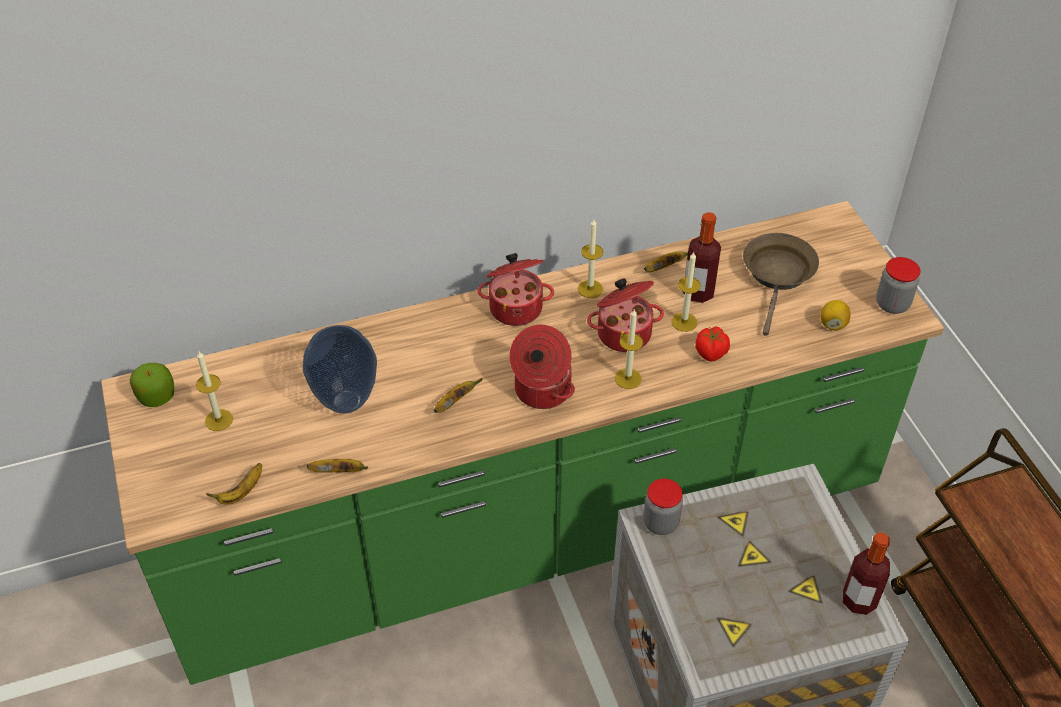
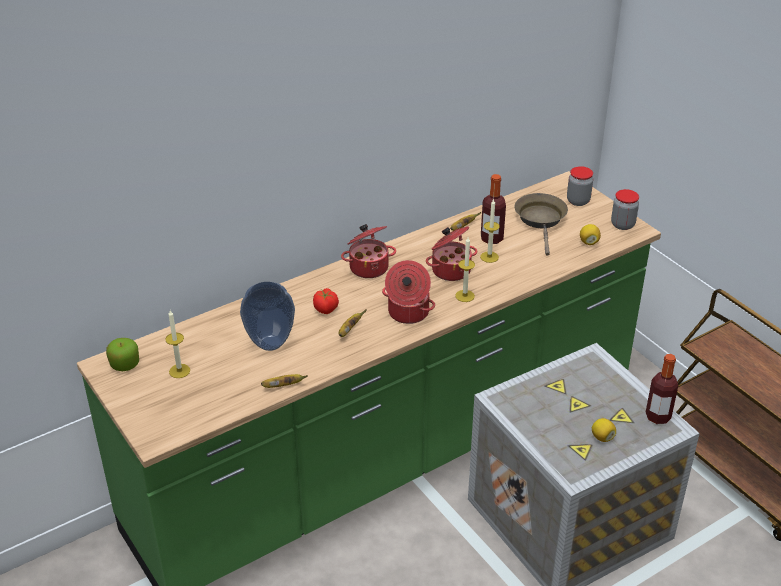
camera: 15 degrees left, 10 degrees down
(241, 492) = (216, 411): banana -> none
(590, 289) = (416, 248): candle -> none
(660, 523) = (507, 396): jar -> jar (578, 201)
(711, 353) = (515, 272): tomato -> tomato (326, 309)
(769, 616) = (602, 437): none -> lemon

